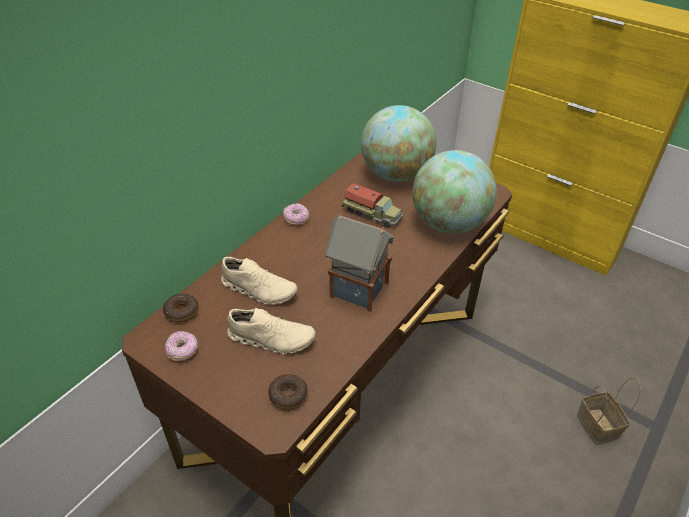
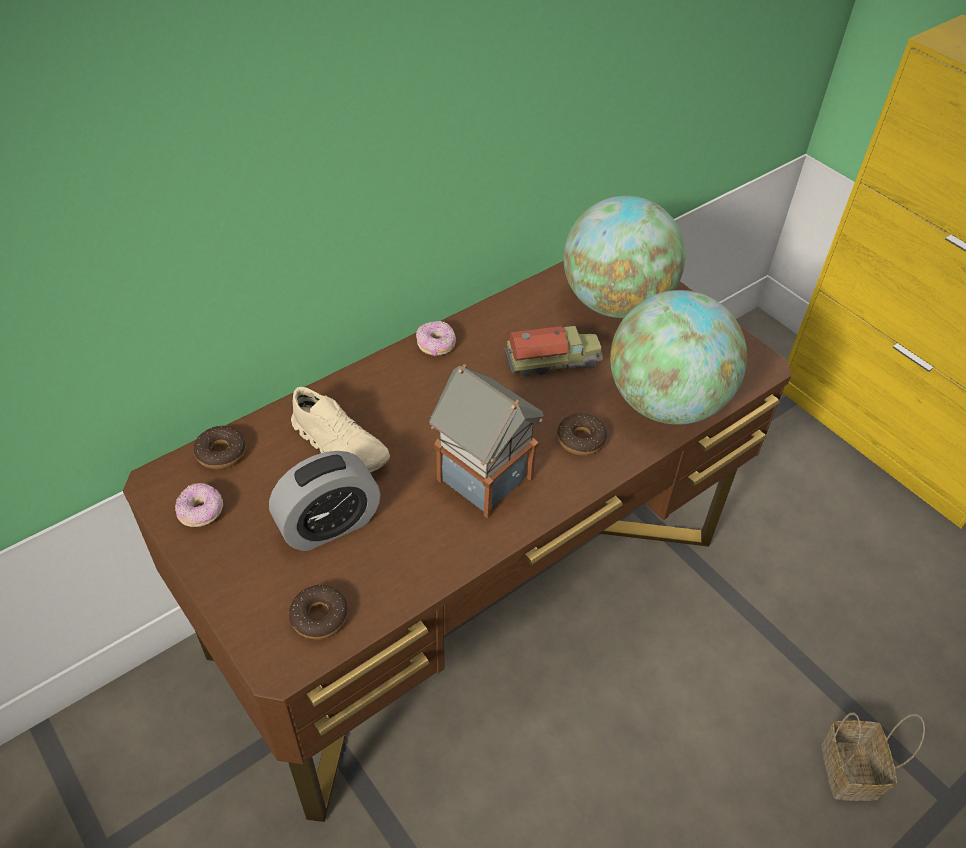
camera: 15 degrees right, 5 degrees up
(271, 339) = (329, 525): beige shoe -> alarm clock
(372, 214) = (553, 361): toy truck -> toy truck turned 60 degrees counterclockwise
(407, 254) = (581, 439): none -> donut

